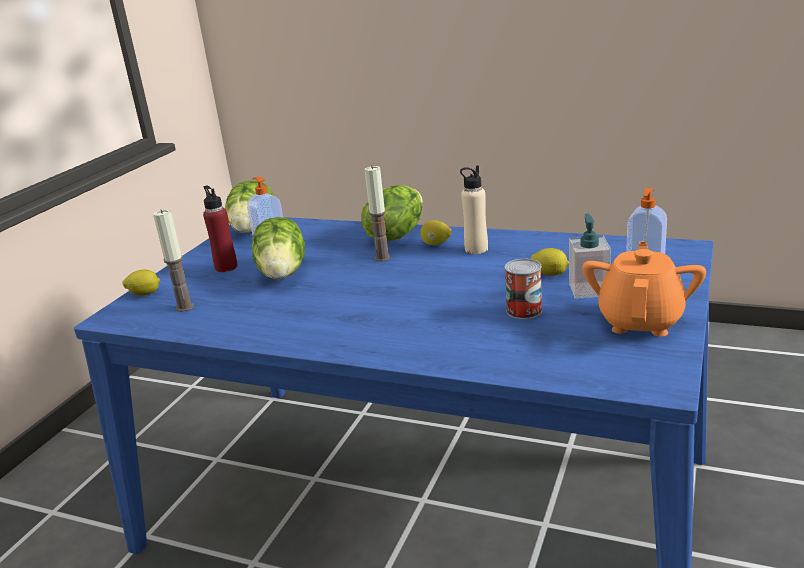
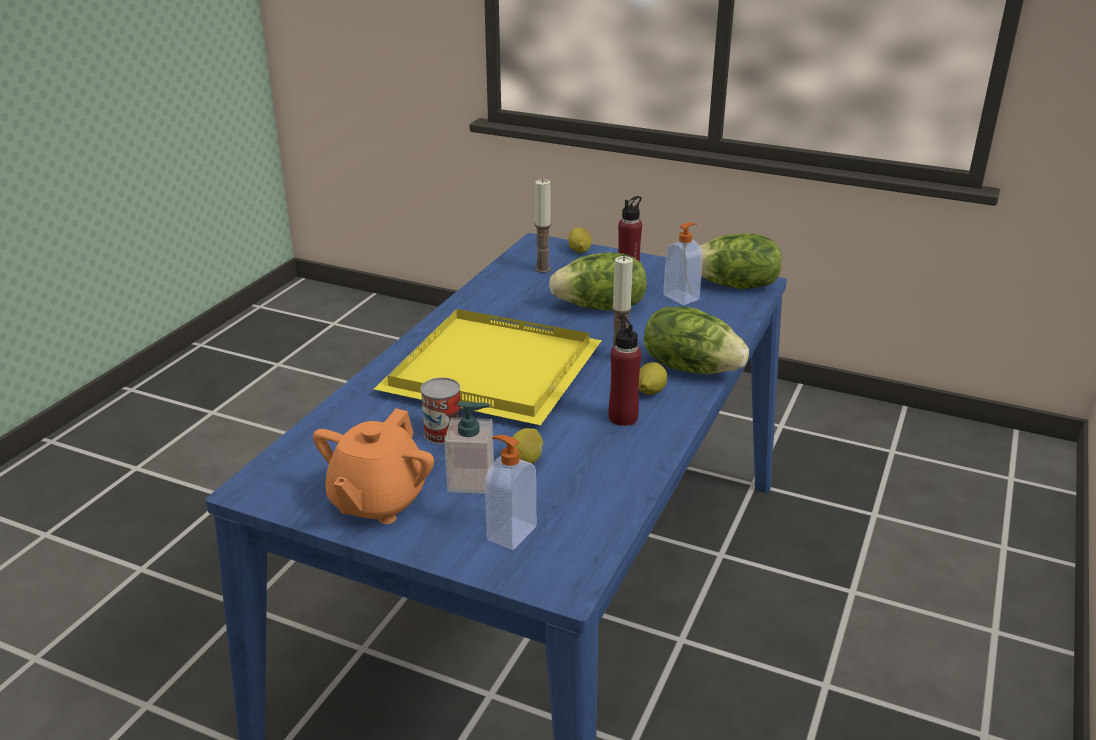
camera: 90 degrees right, 5 degrees up
(413, 303) = (494, 373): none -> yellow tray
(476, 249) = (623, 418): beige bottle -> red bottle
(640, 321) = (377, 501): orange teapot -> orange teapot turned 90 degrees clockwise

